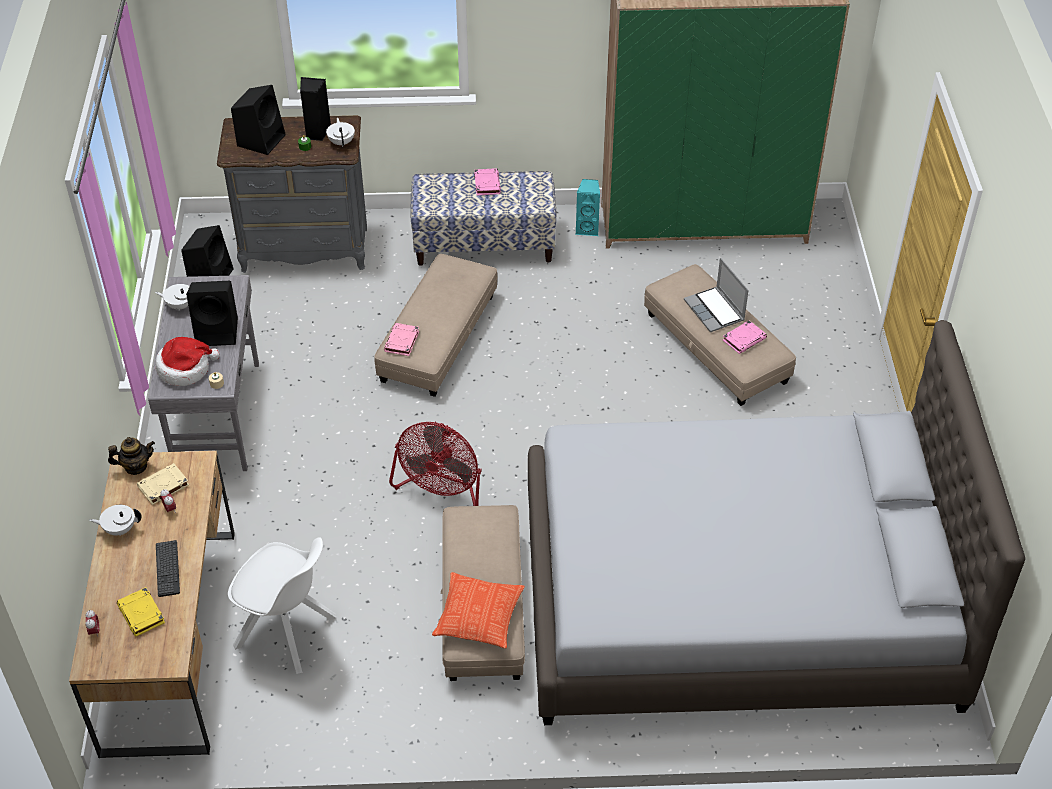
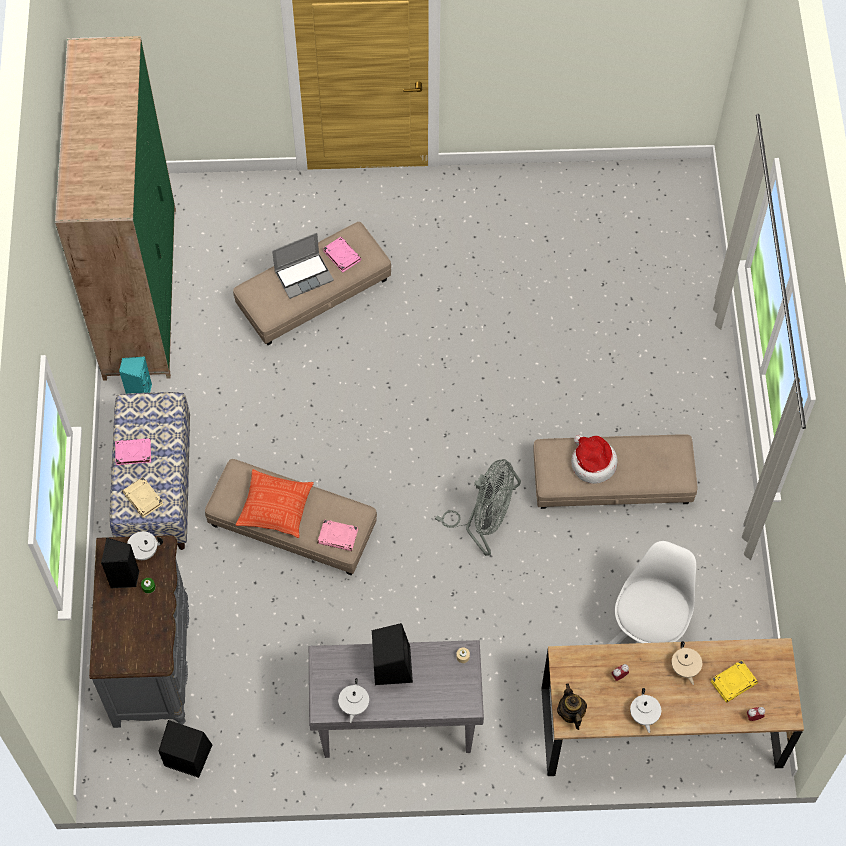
camera: 90 degrees left, 15 degrees up
(163, 486) = (593, 686): beige book -> beige book (143, 499)
(167, 569) = (684, 668): keyboard -> beige teapot
(185, 368) = (443, 688): hat -> hat (592, 463)
(261, 139) = (132, 632): black speaker -> none
(440, 487) = (483, 518): red fan -> grey fan
(478, 618) = (659, 464): orange pillow -> orange pillow (276, 508)
(737, 598) = (595, 299): grey bed -> none

